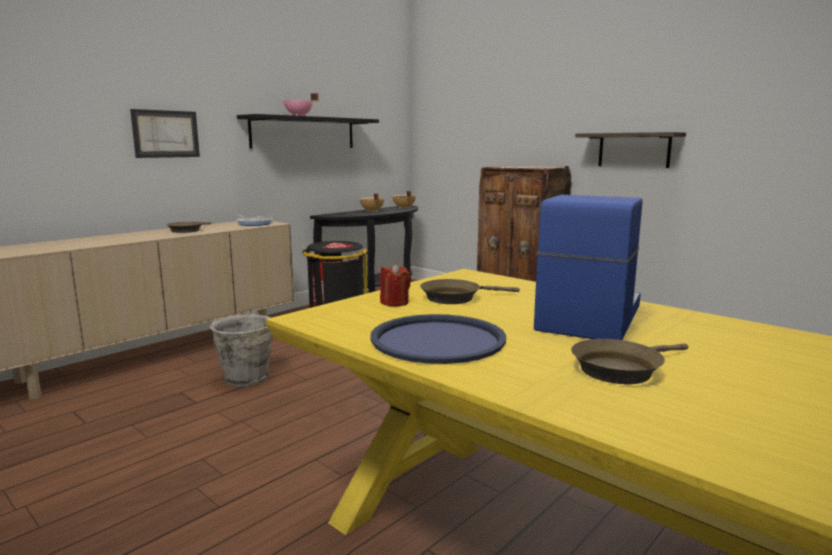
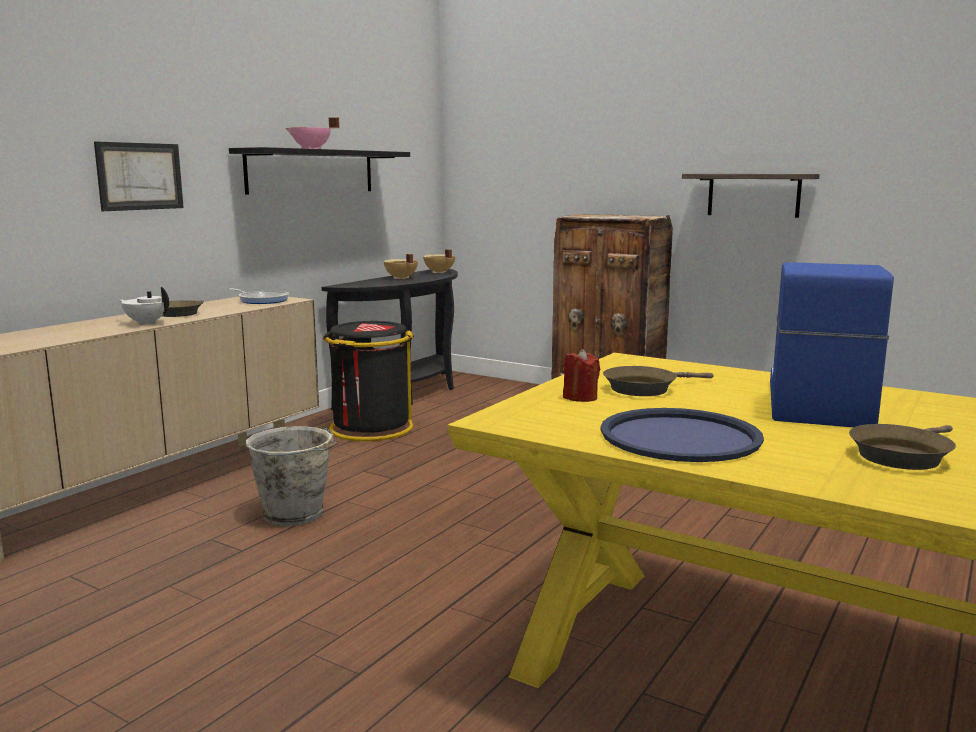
camera: 10 degrees left, 0 degrees up
(156, 236) = (146, 323): none -> white teapot

